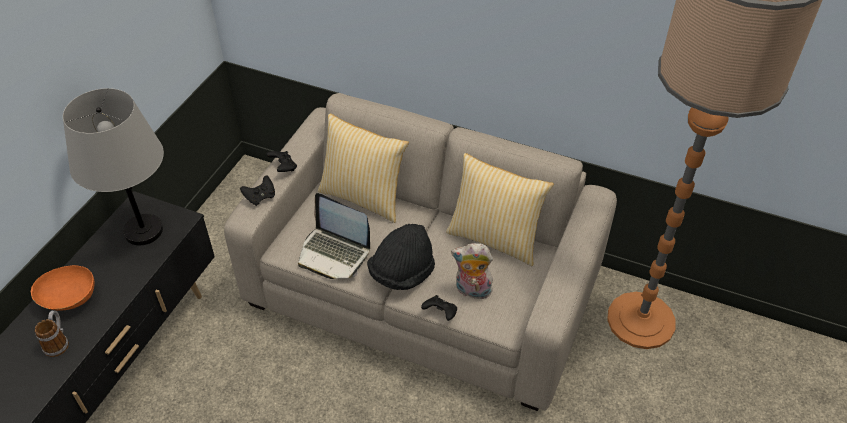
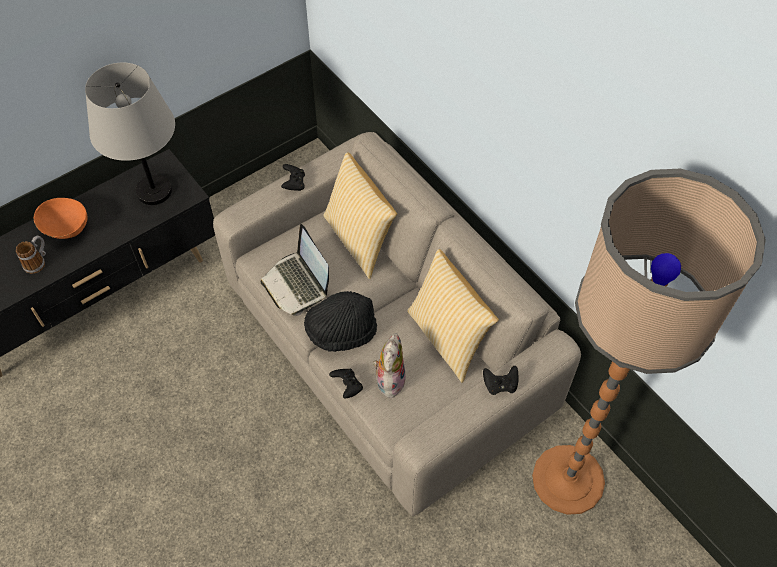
camera: 30 degrees right, 10 degrees up
(260, 197) = (256, 204): black game controller -> black game controller (500, 385)
(472, 291) = (389, 379): plush toy -> plush toy turned 60 degrees clockwise

